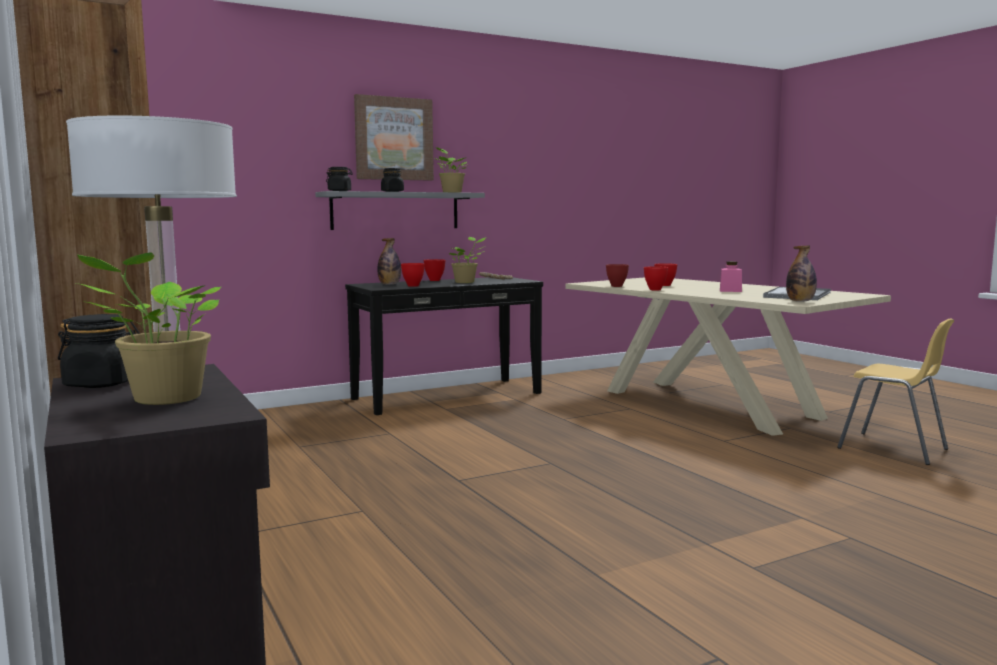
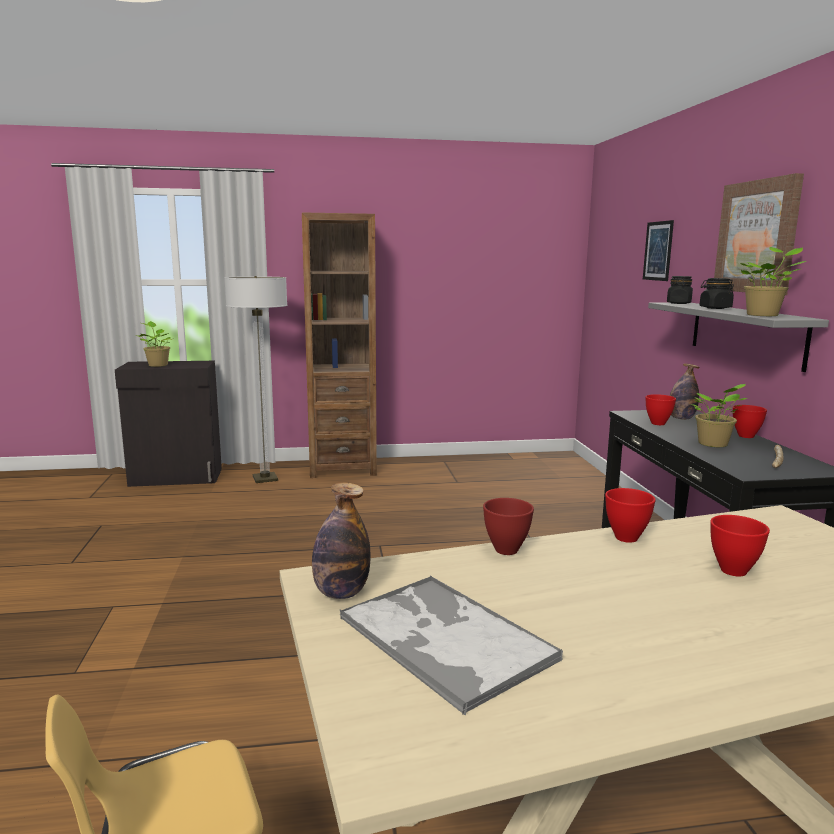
camera: 110 degrees right, 5 degrees up
(102, 384) = (193, 362): black jar -> none
(243, 142) = (658, 251): none -> picture
(616, 286) = (708, 525): red bowl -> red bowl (507, 550)
(730, 291) = (581, 599): pink jar -> none

